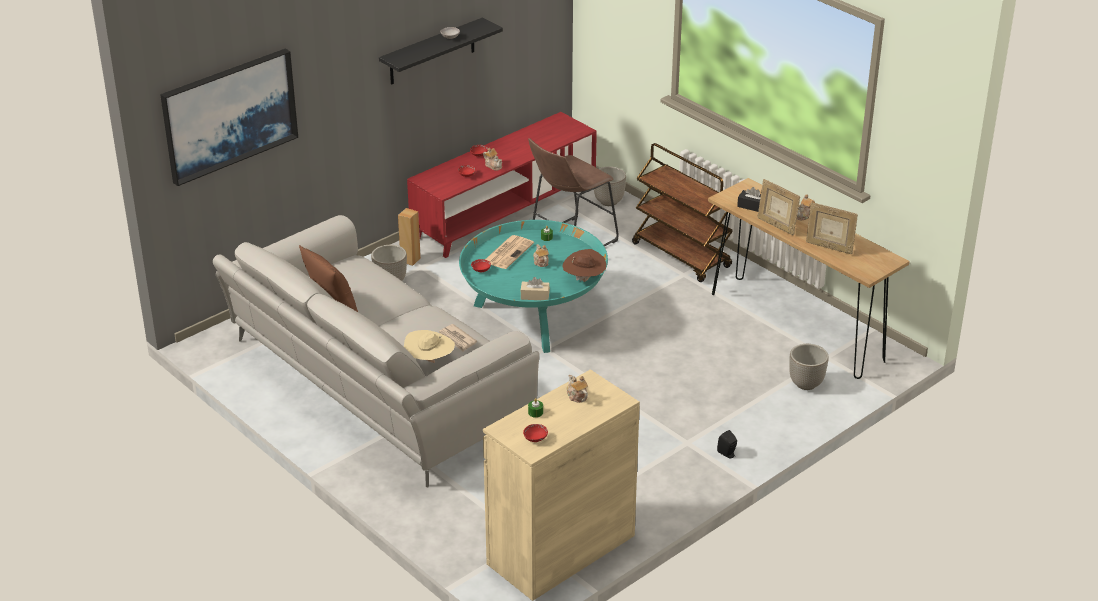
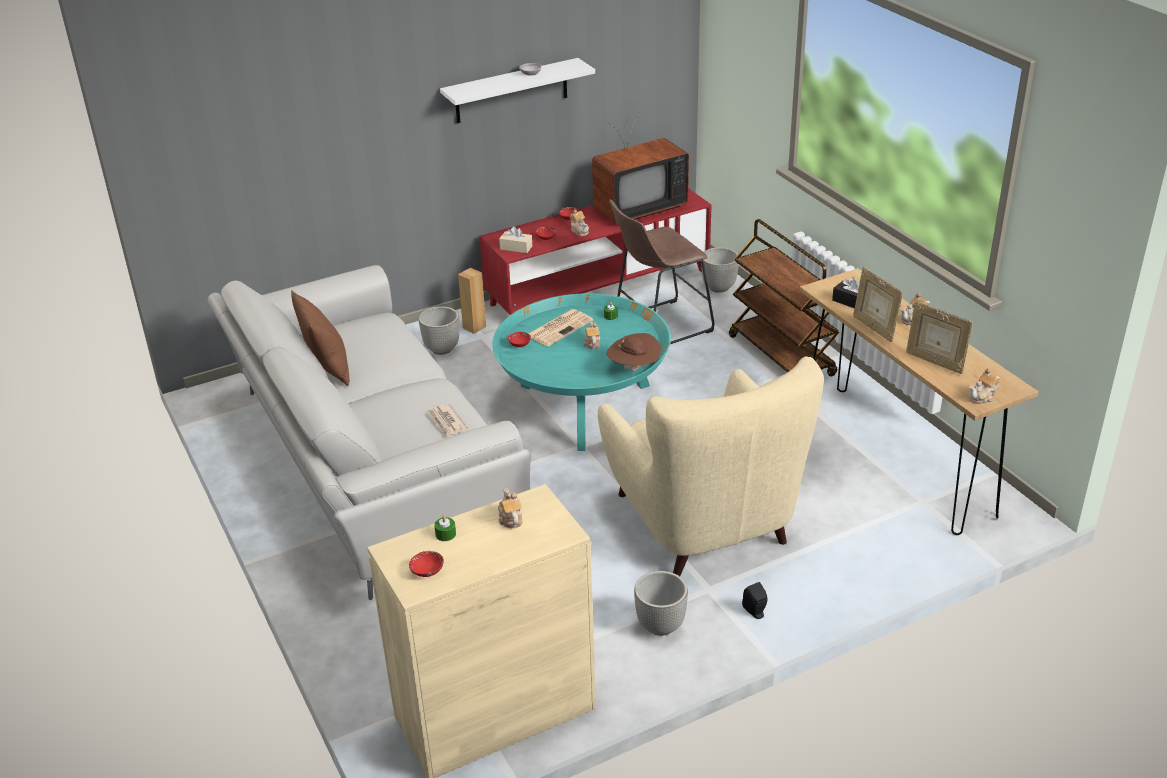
camera: 15 degrees right, 0 degrees up
(229, 115) = (240, 133): picture -> none
(430, 361) = (403, 445): beige hat -> none
(432, 52) = (511, 91): black shelf -> white shelf
(533, 139) = (636, 208): none -> television
(535, 296) = (568, 381): beige tissue box -> beige tissue box (516, 247)
(665, 395) = (703, 522): none -> beige armchair
(806, 383) = (886, 532): planter -> planter (660, 625)
(871, 270) = (983, 397): none -> teapot

